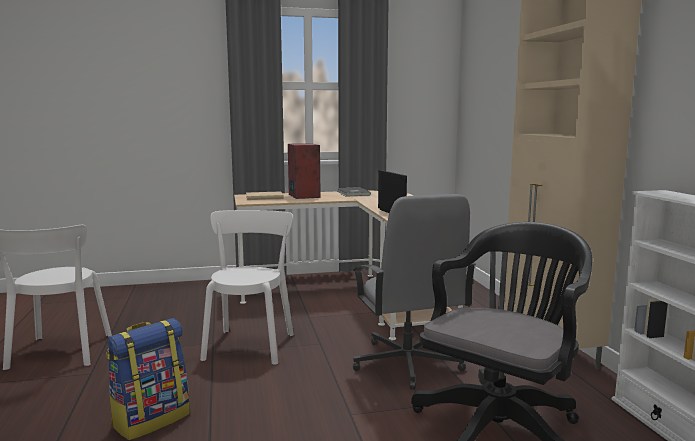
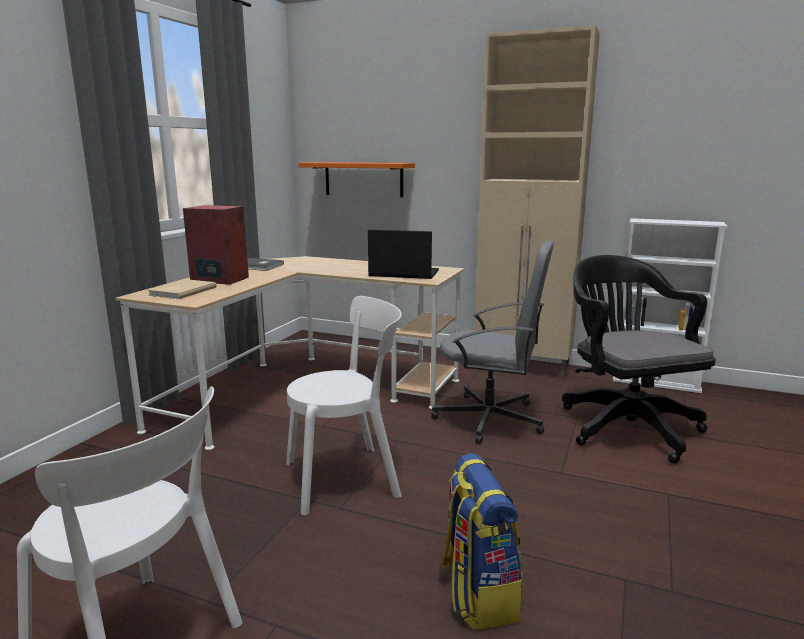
camera: 55 degrees left, 5 degrees up
(250, 344) = (347, 477): white chair -> white chair turned 120 degrees clockwise
(487, 131) = (363, 179): none -> orange shelf

